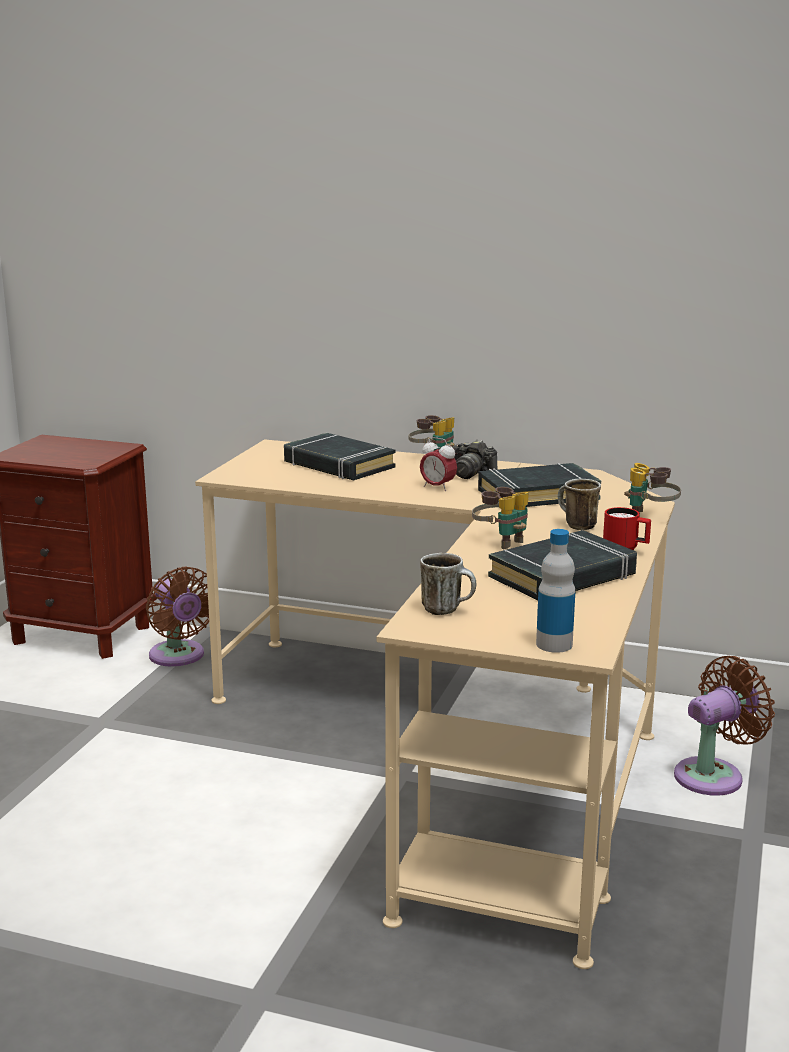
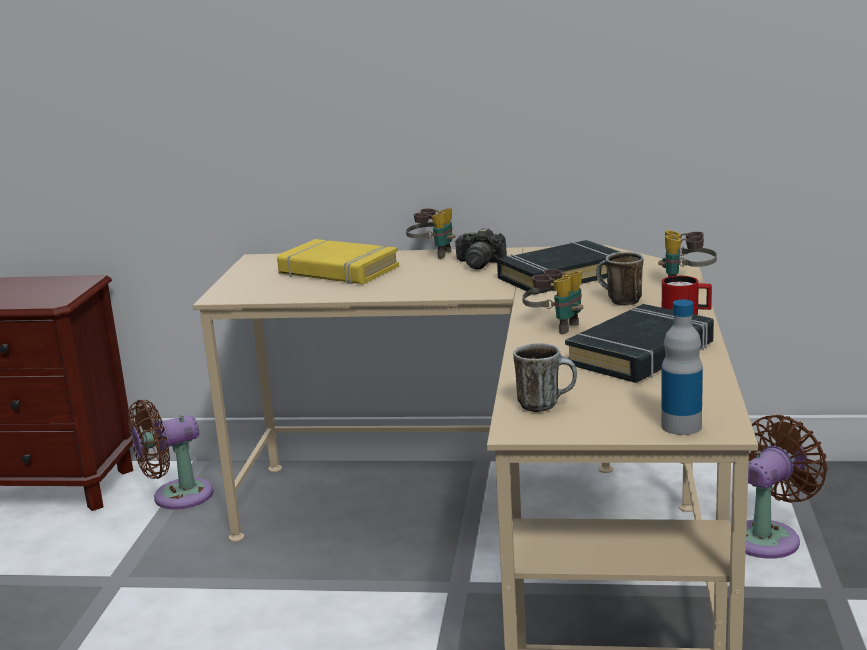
camera: 10 degrees left, 0 degrees up
(179, 657) = (176, 497): brown fan -> brown fan turned 105 degrees clockwise
(338, 465) = (338, 271): black book -> yellow book
(437, 487) = (455, 281): alarm clock -> none

